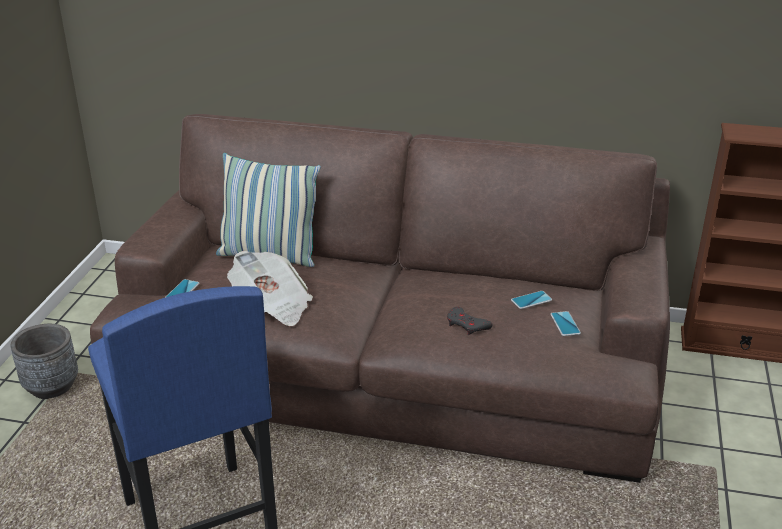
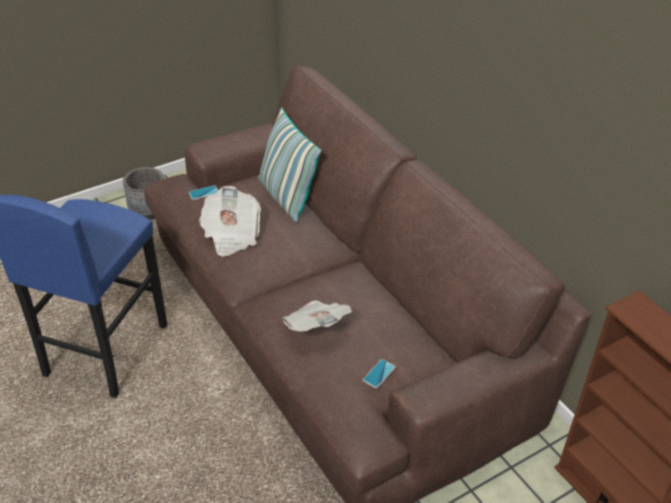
camera: 45 degrees right, 10 degrees up
(467, 325) = (316, 327): grey game controller -> newspaper
(531, 300) = (386, 340): phone -> none

